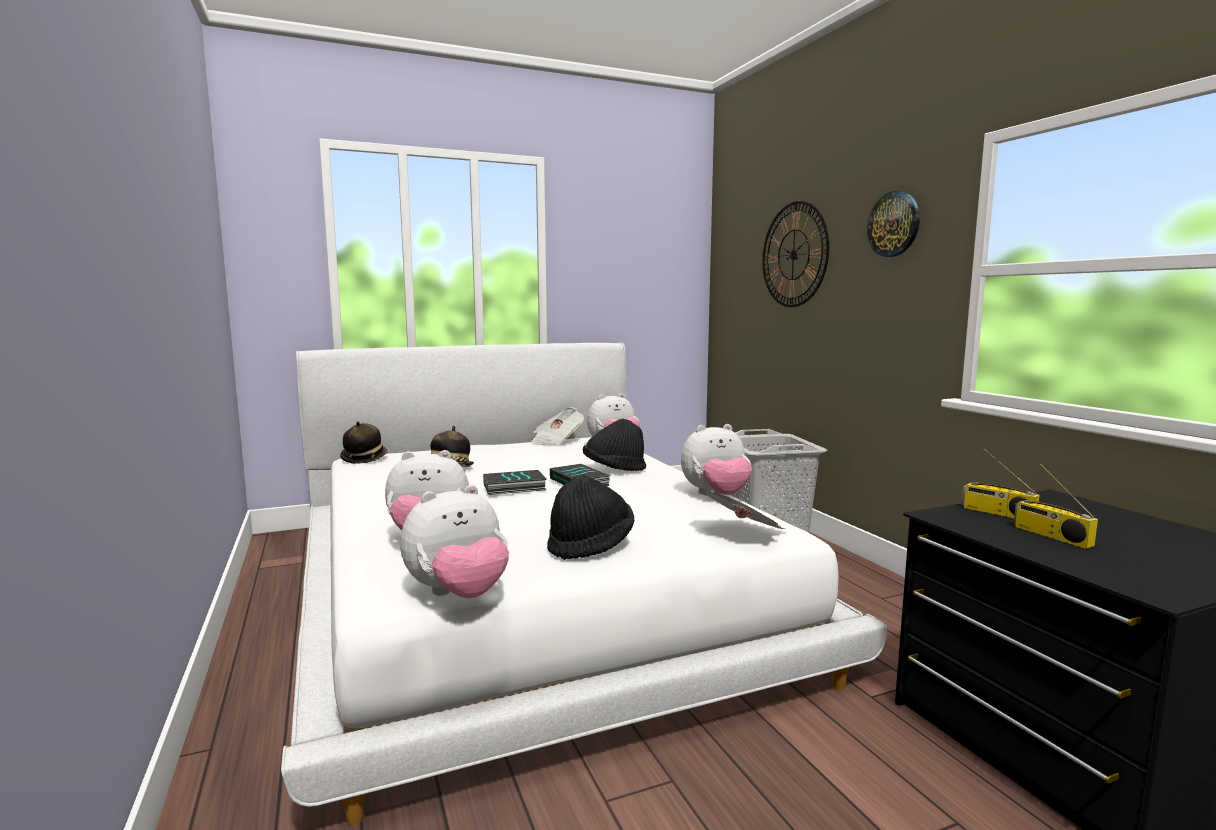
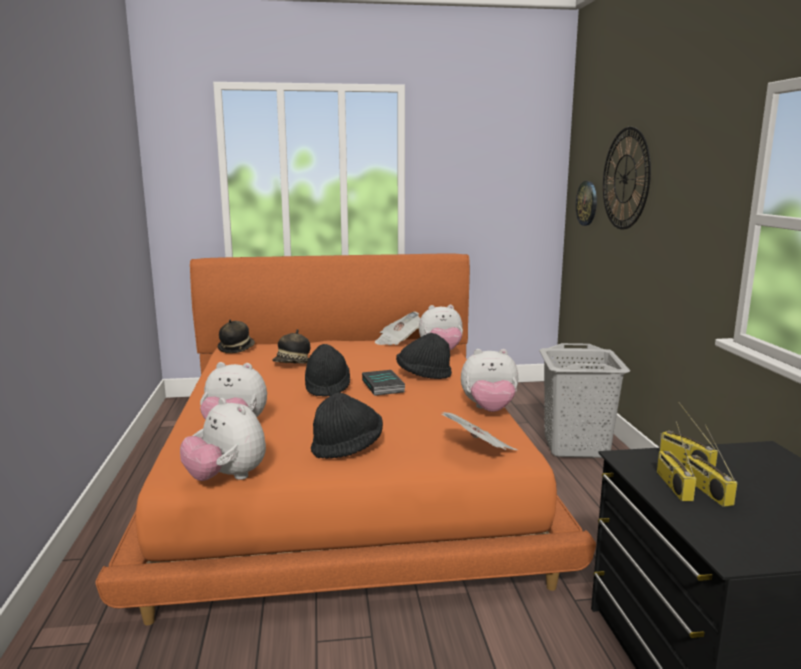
camera: 15 degrees right, 5 degrees up
(459, 595) = (226, 478): plush toy -> plush toy turned 60 degrees clockwise
(513, 487) = (327, 387): book -> black hat
(529, 594) = (344, 472): white bed -> orange bed
(894, 224) = (697, 162): wall clock -> wall clock (587, 203)
(1014, 535) = (672, 485): none -> radio

